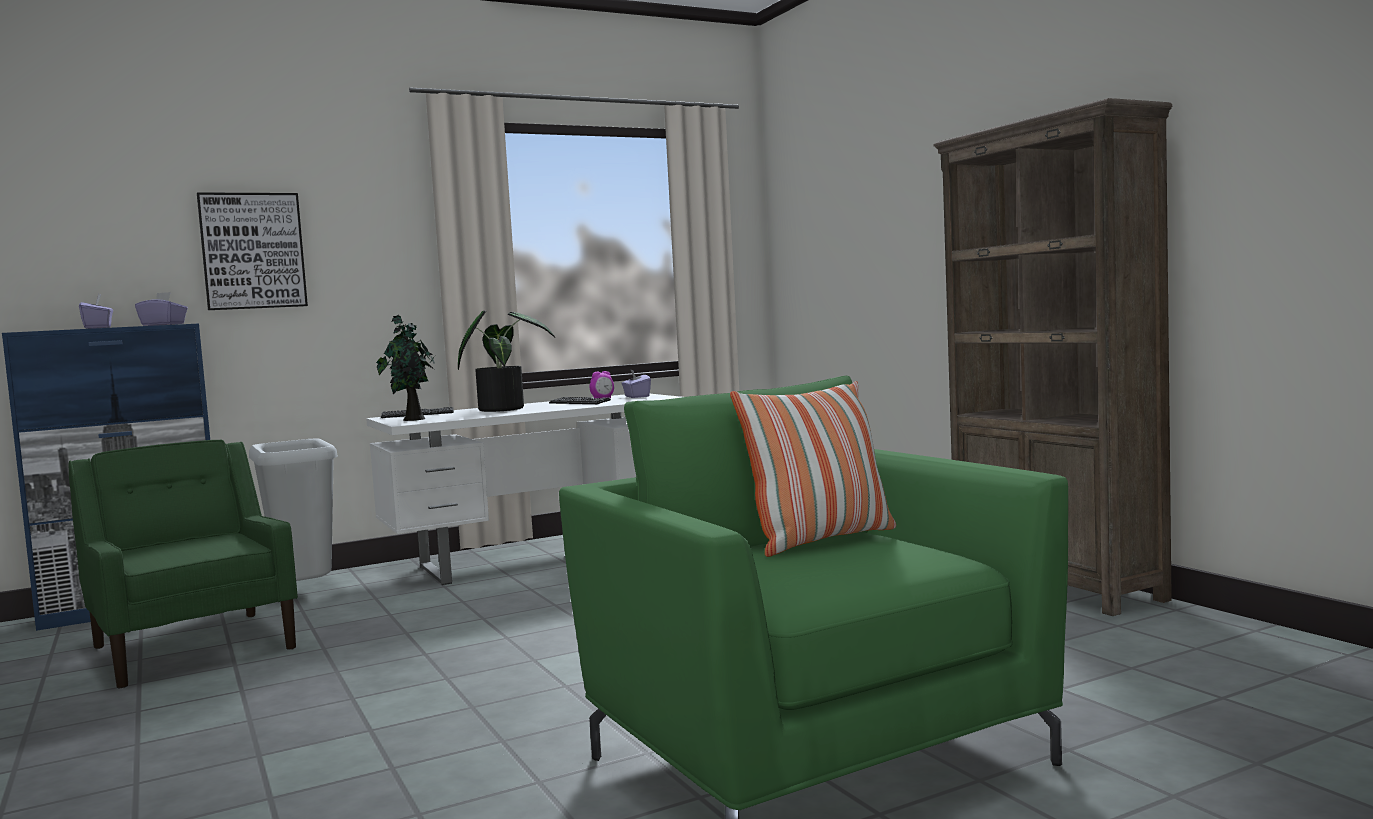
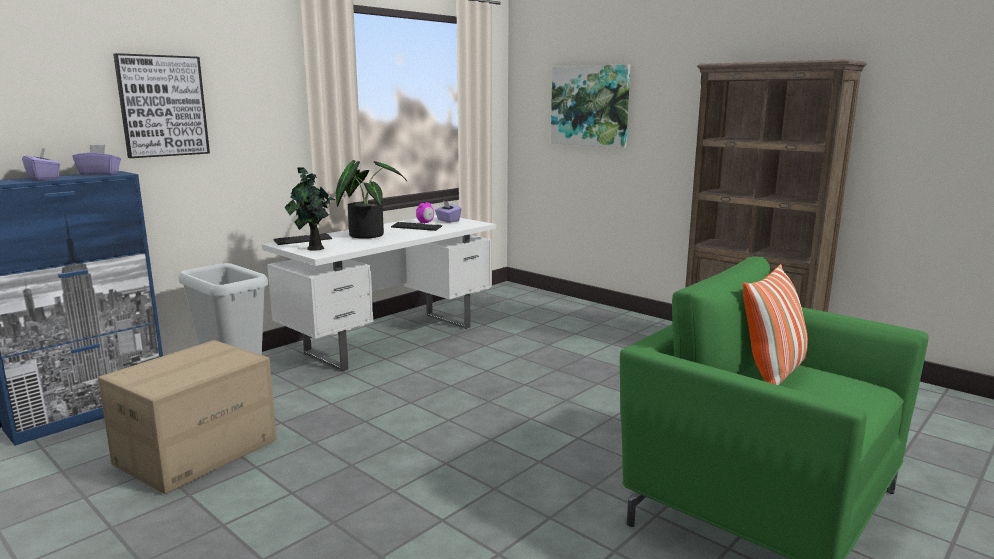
camera: 20 degrees left, 10 degrees up
(193, 647) = (196, 451): green armchair -> cardboard box
(853, 230) = (590, 106): none -> picture

